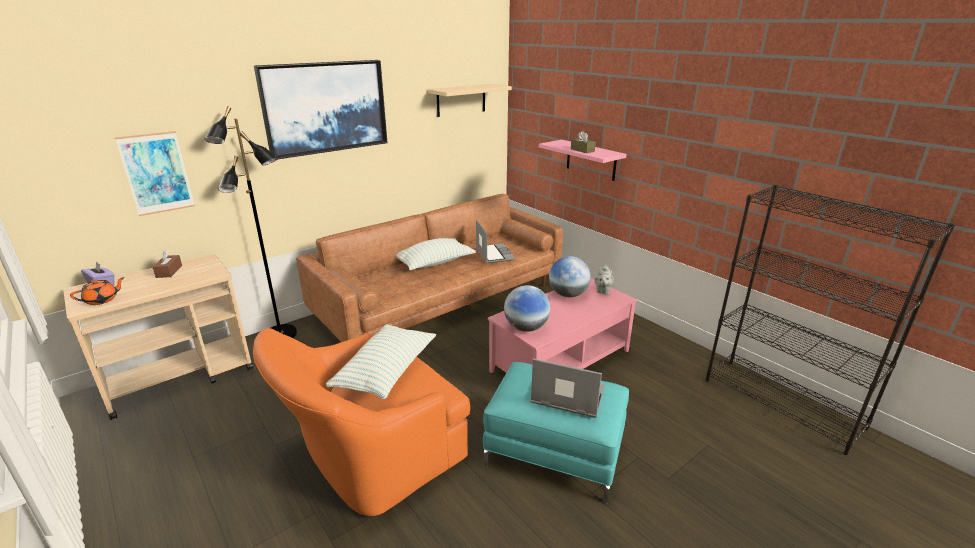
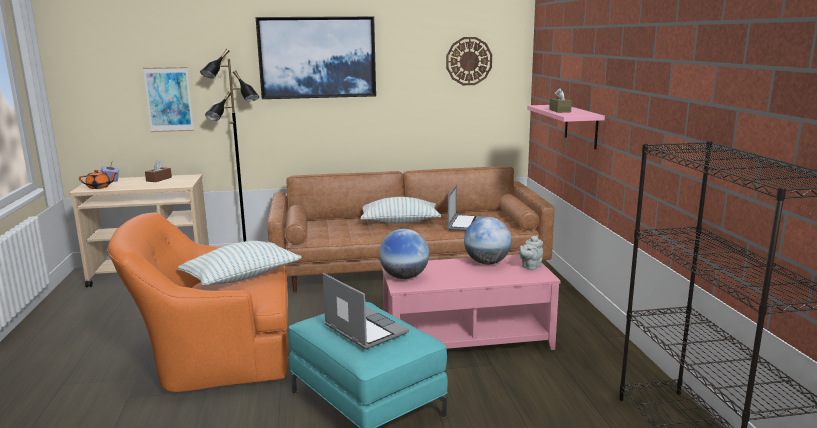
camera: 30 degrees right, 10 degrees down
(461, 100) = (469, 61): beige shelf -> wall clock

